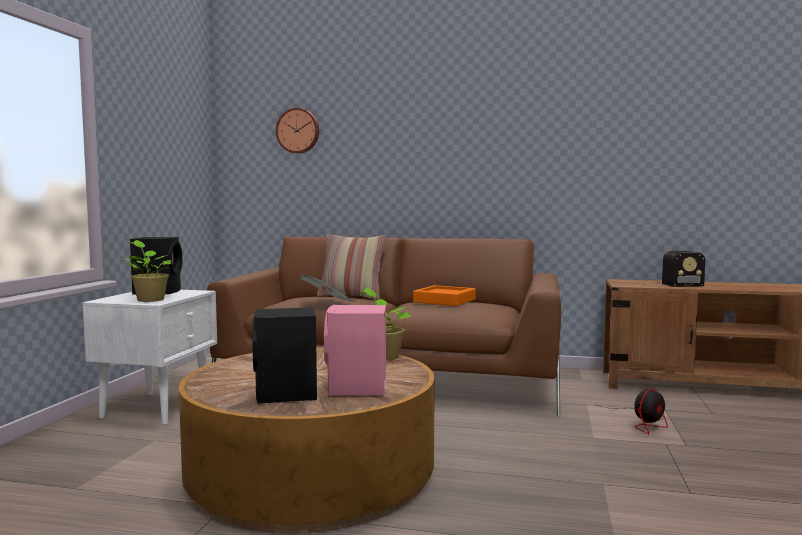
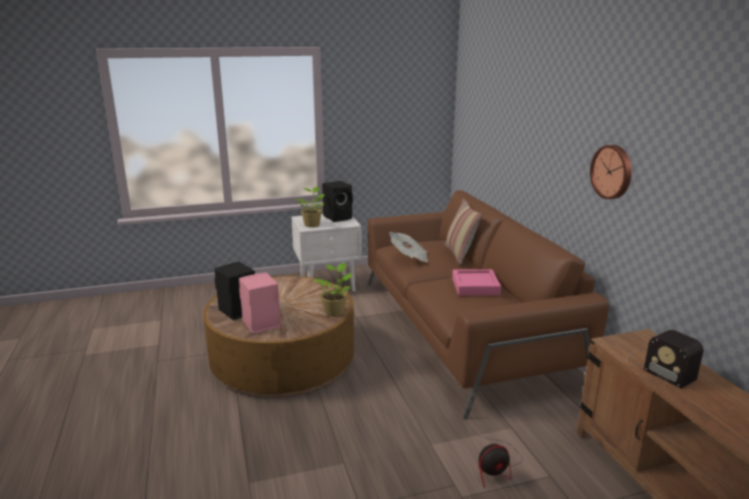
camera: 60 degrees right, 15 degrees up
(298, 131) = (488, 100): wall clock -> wall clock (612, 172)
(444, 301) = (475, 286): orange tray -> pink tray
(644, 423) = (495, 466): fan -> fan turned 45 degrees counterclockwise

